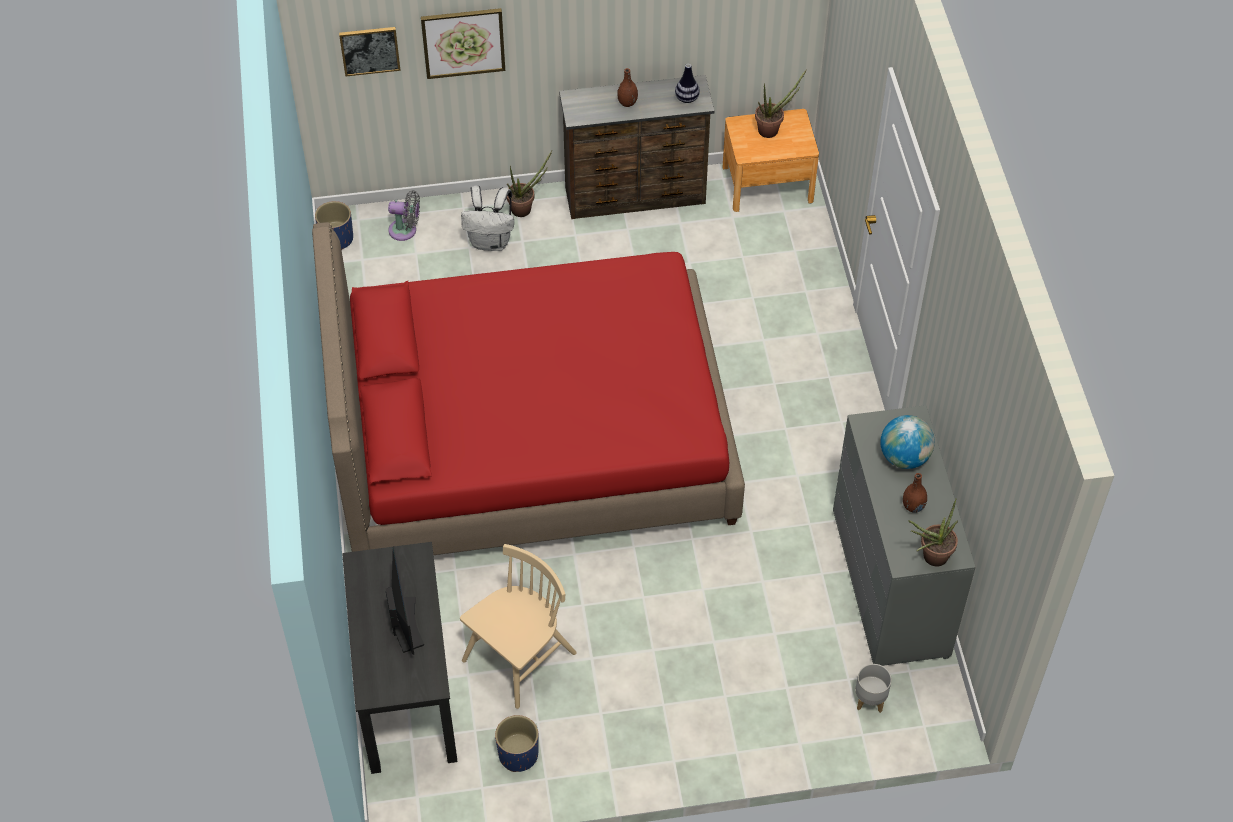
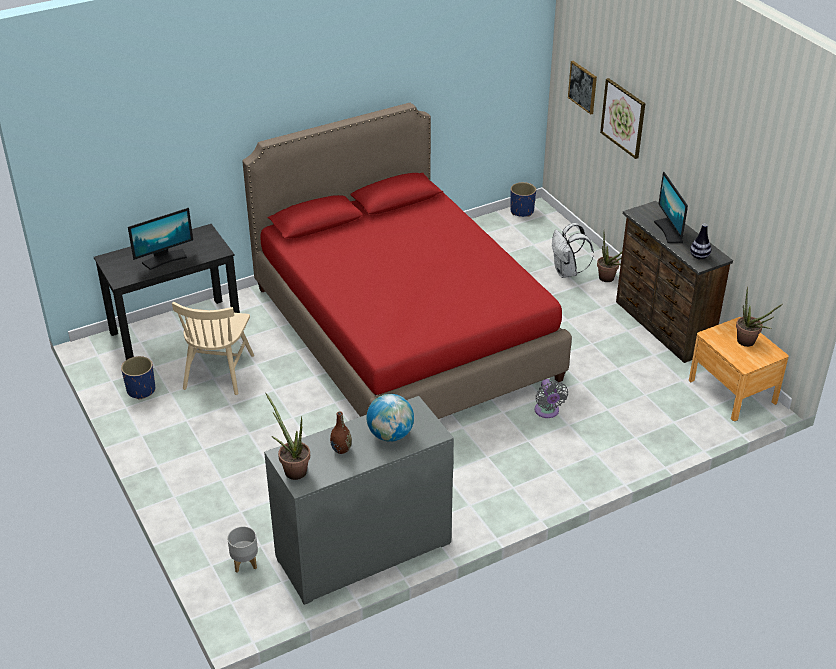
camera: 70 degrees right, 15 degrees down
(405, 230) = (549, 235): grey fan -> grey fan (547, 412)
(519, 658) = (218, 371): beige chair -> beige chair turned 75 degrees clockwise
(627, 103) = (670, 231): brown vase -> monitor

